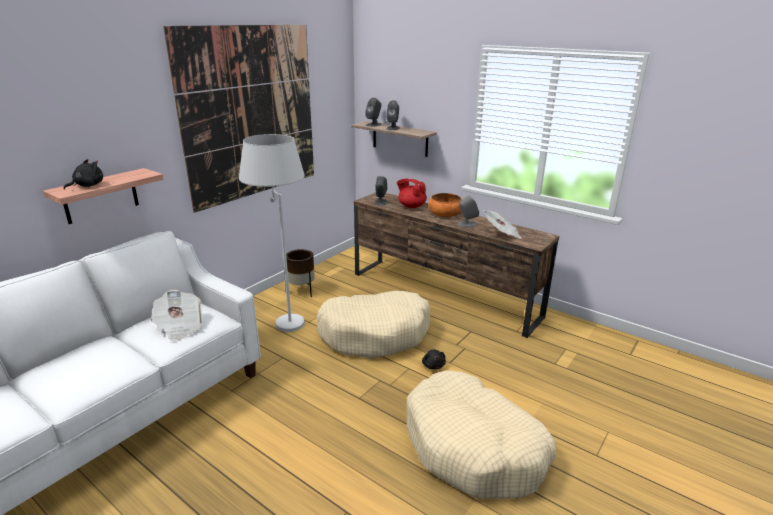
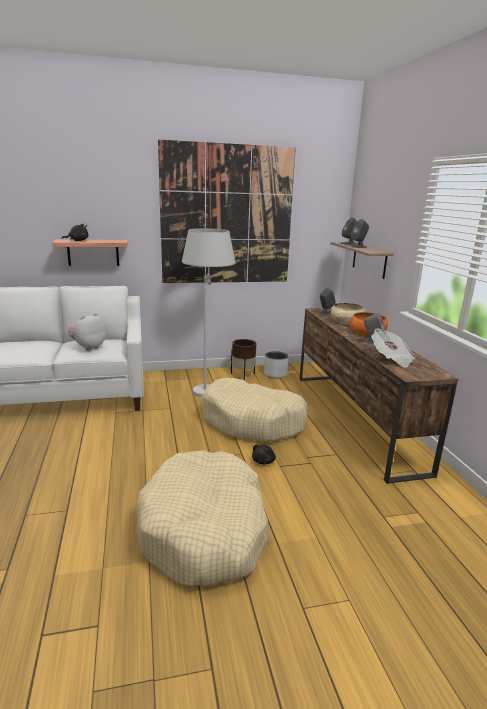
camera: 40 degrees right, 5 degrees down
(179, 327) = (88, 347): newspaper -> plush toy
(328, 277) = (275, 374): none -> grey planter
(411, 206) = (346, 322): red teapot -> beige bowl

